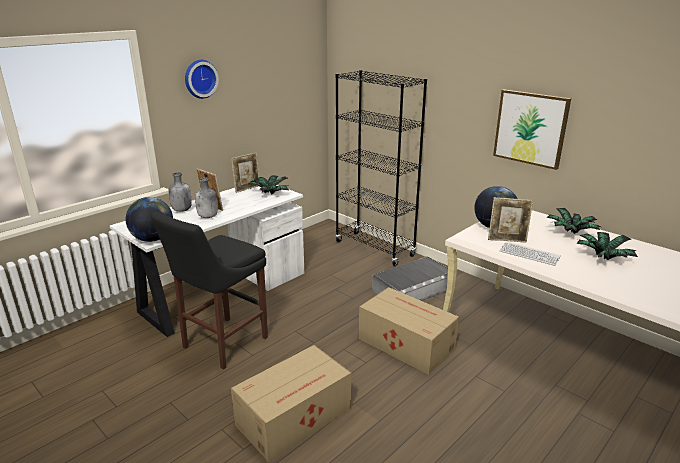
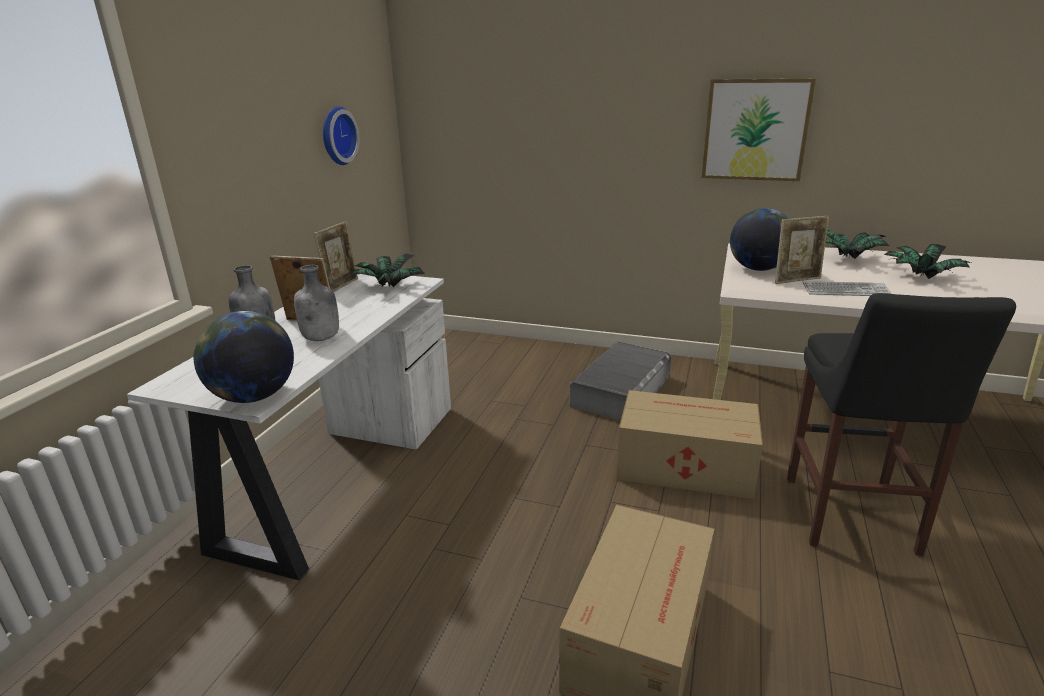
camera: 25 degrees left, 0 degrees up
(200, 78) = (230, 91): wall clock -> wall clock (336, 136)
(222, 344) = (413, 558): black stool -> black stool (850, 519)
(374, 249) = (521, 351): black bookcase -> none

